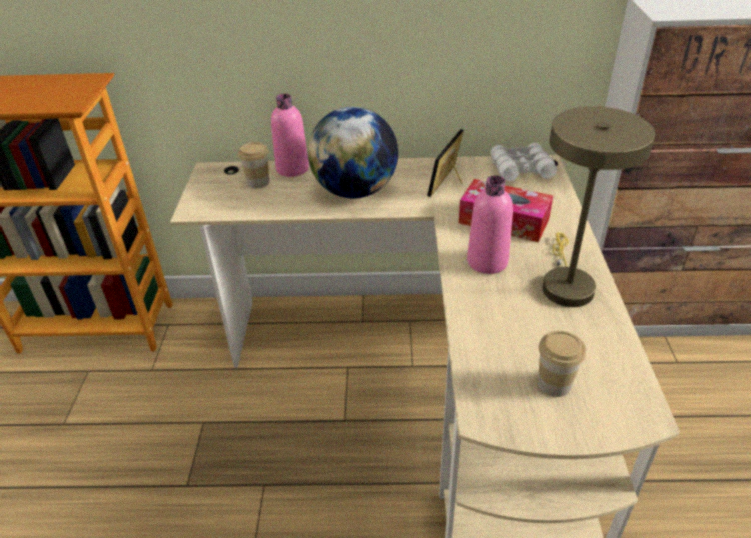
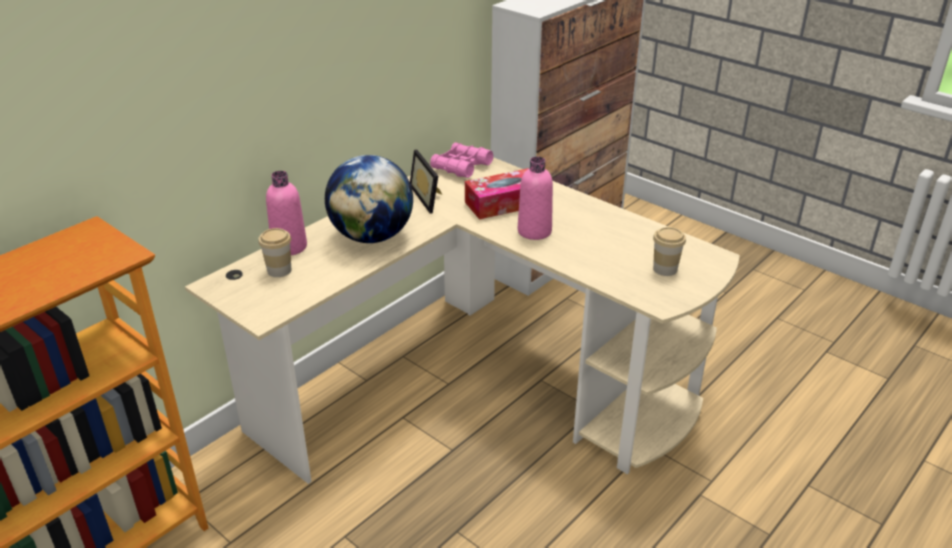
camera: 50 degrees left, 5 degrees down
(521, 169) = (461, 167): white binoculars -> pink binoculars
(566, 283) = (593, 219): beige table lamp -> none

